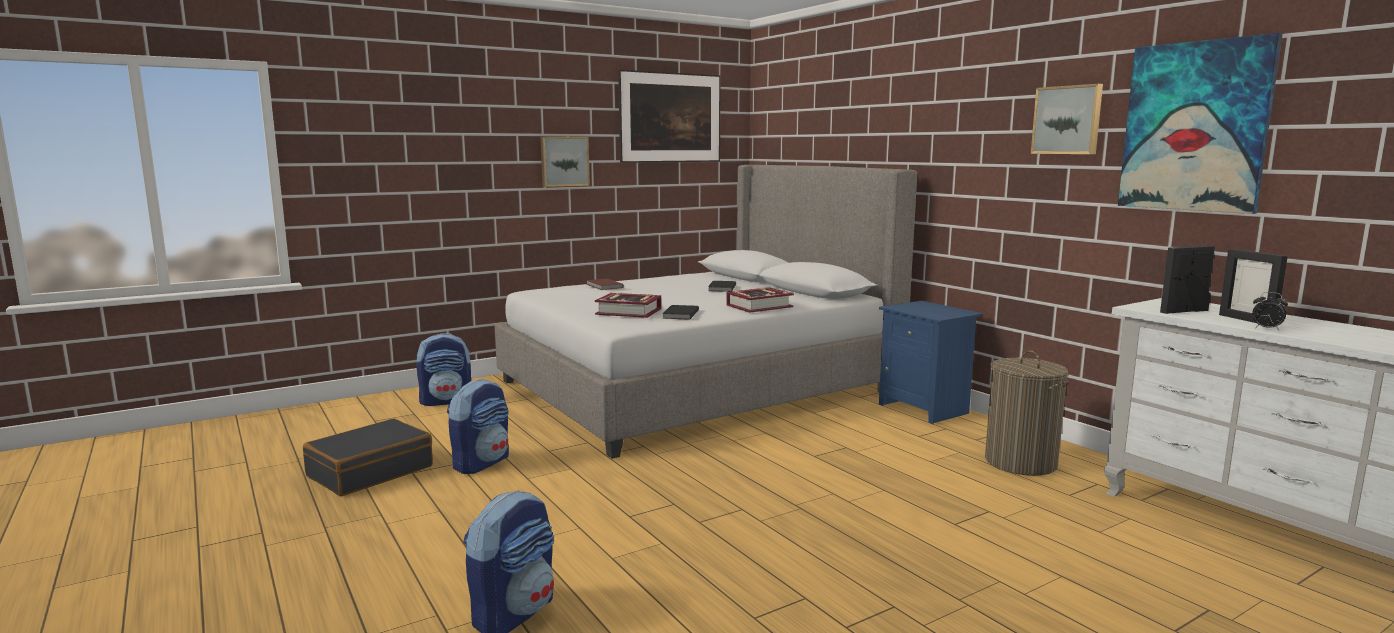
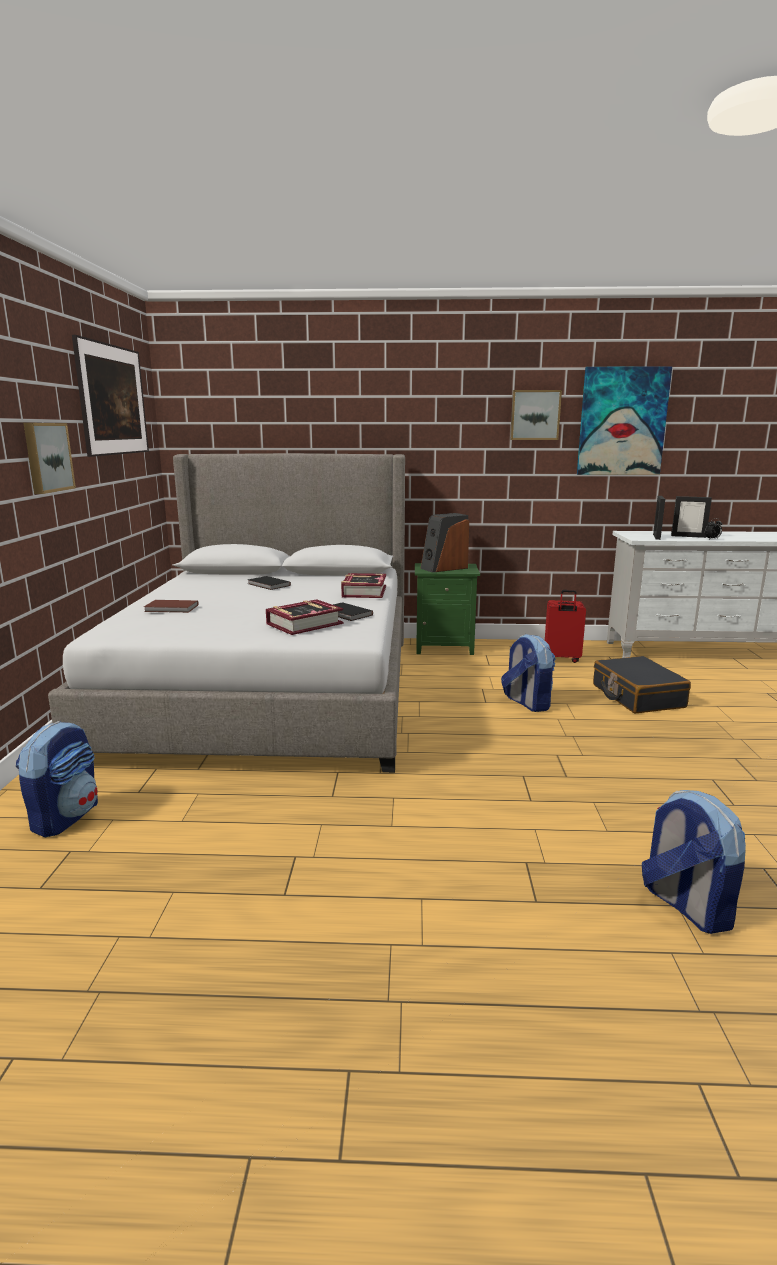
camera: 55 degrees left, 5 degrees up
(370, 471) = (237, 927): black suitcase -> black suitcase (637, 696)
(481, 463) = (315, 841): backpack -> backpack (526, 703)
(924, 409) = (444, 647): blue nightstand -> green nightstand
(926, 309) = (444, 568): none -> speaker
(1020, 462) = (561, 659): laundry basket -> red suitcase

